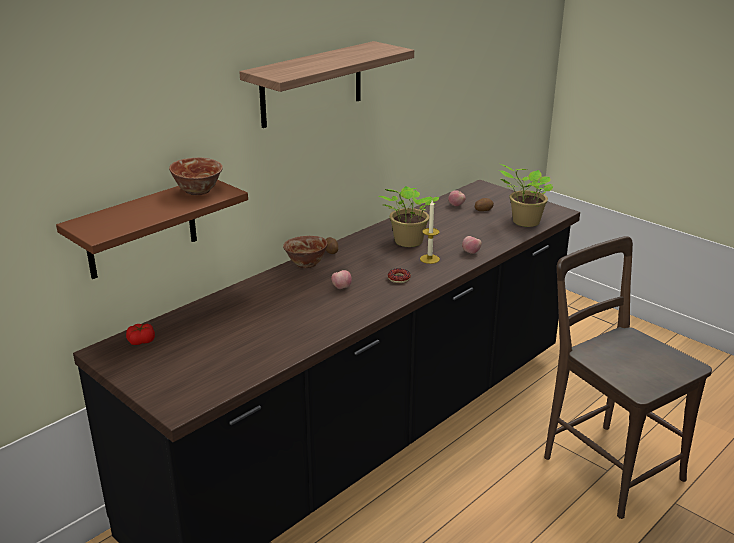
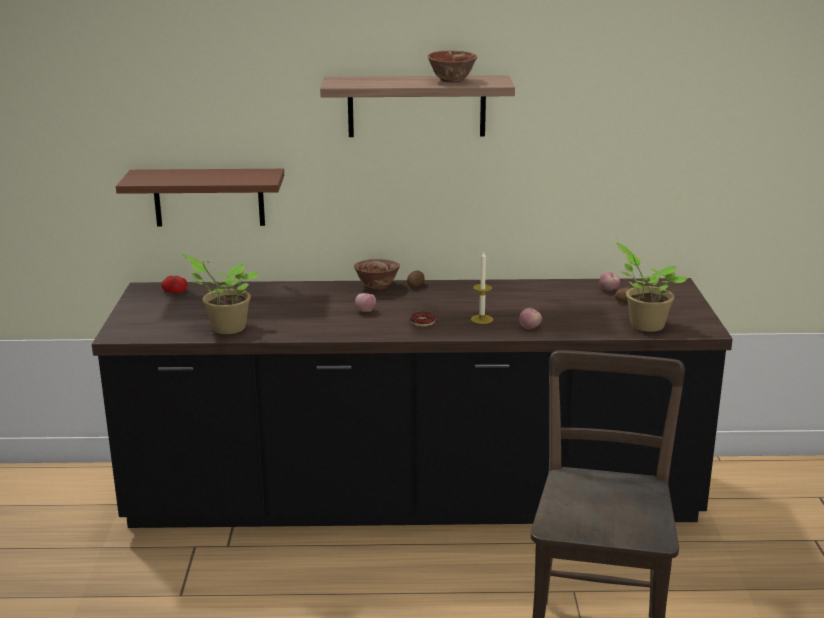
camera: 45 degrees right, 5 degrees down
(198, 191) = (249, 175): bowl -> bowl (452, 81)
(407, 242) = (492, 301): potted plant -> potted plant (225, 328)

